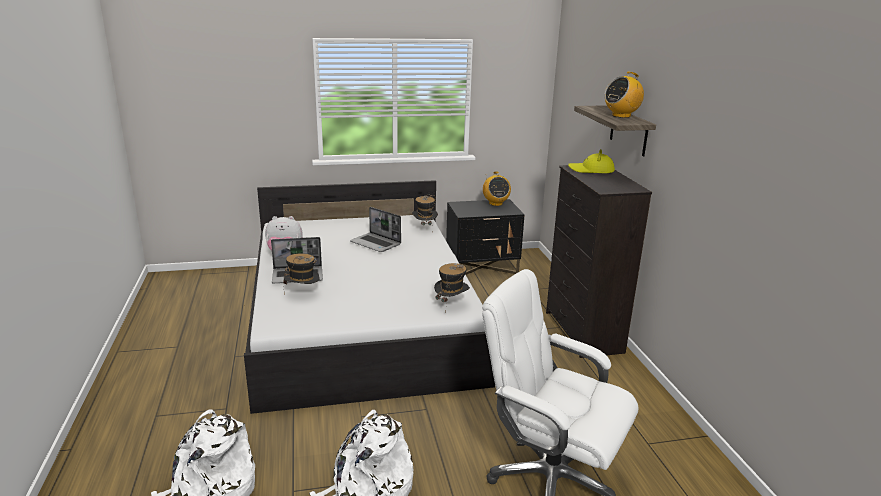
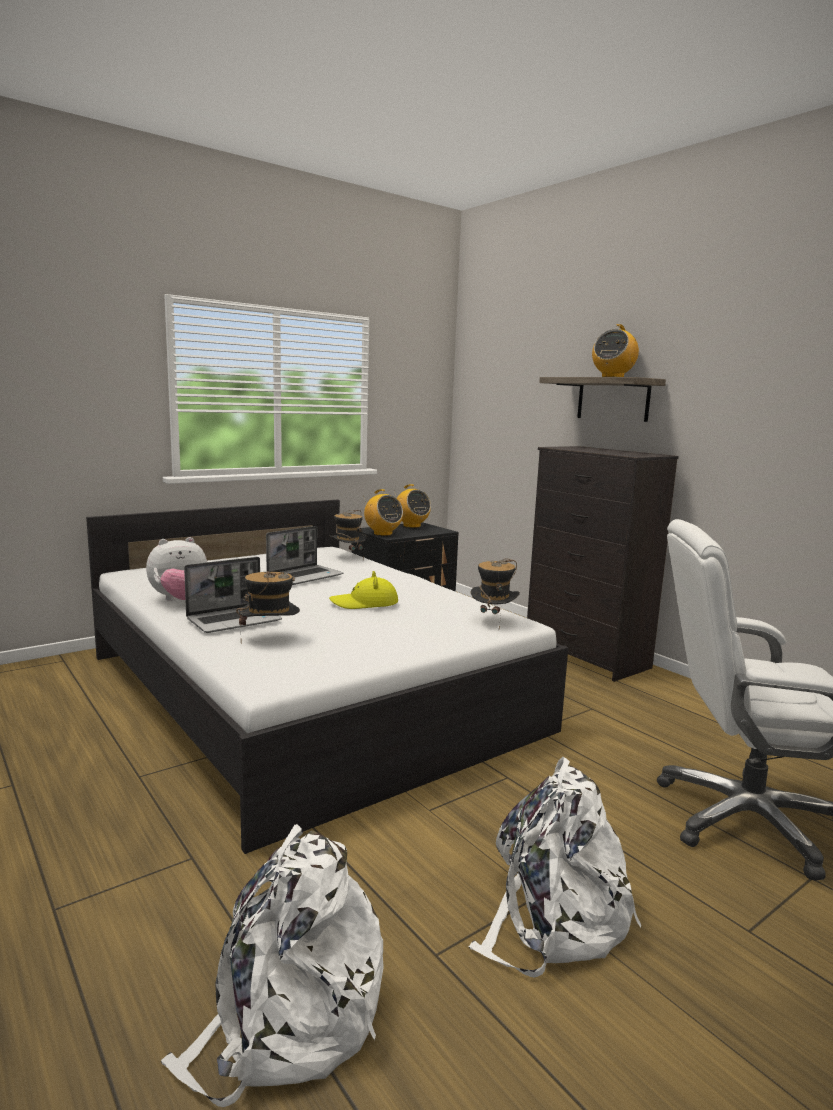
camera: 25 degrees left, 10 degrees down
(376, 243) = (305, 576): laptop -> laptop turned 60 degrees counterclockwise
(462, 210) = (382, 534): none -> radio
(591, 170) = (580, 448): yellow hat -> yellow hat (365, 603)

